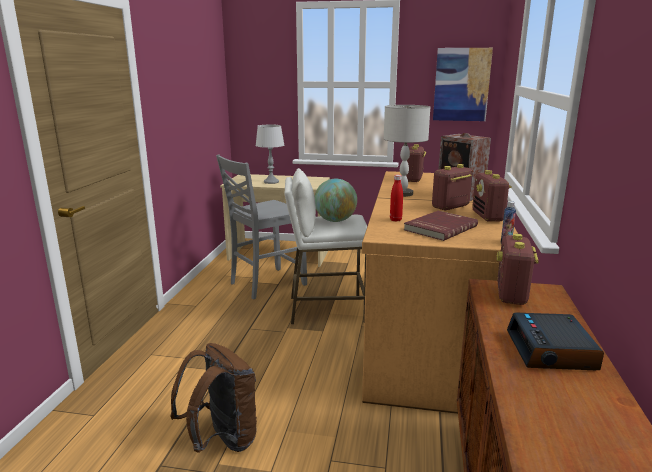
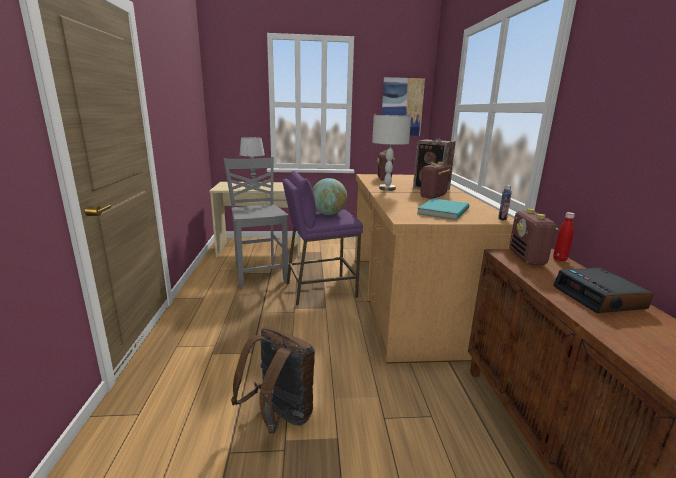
camera: 15 degrees left, 0 degrees up
(266, 284) = (259, 274): grey chair -> grey chair turned 120 degrees clockwise
(326, 309) = (320, 290): white stool -> purple stool
(395, 220) = (402, 207): red bottle -> red bottle (559, 259)
(439, 228) = (442, 211): red book -> turquoise book
(488, 217) = (468, 202): radio -> none

